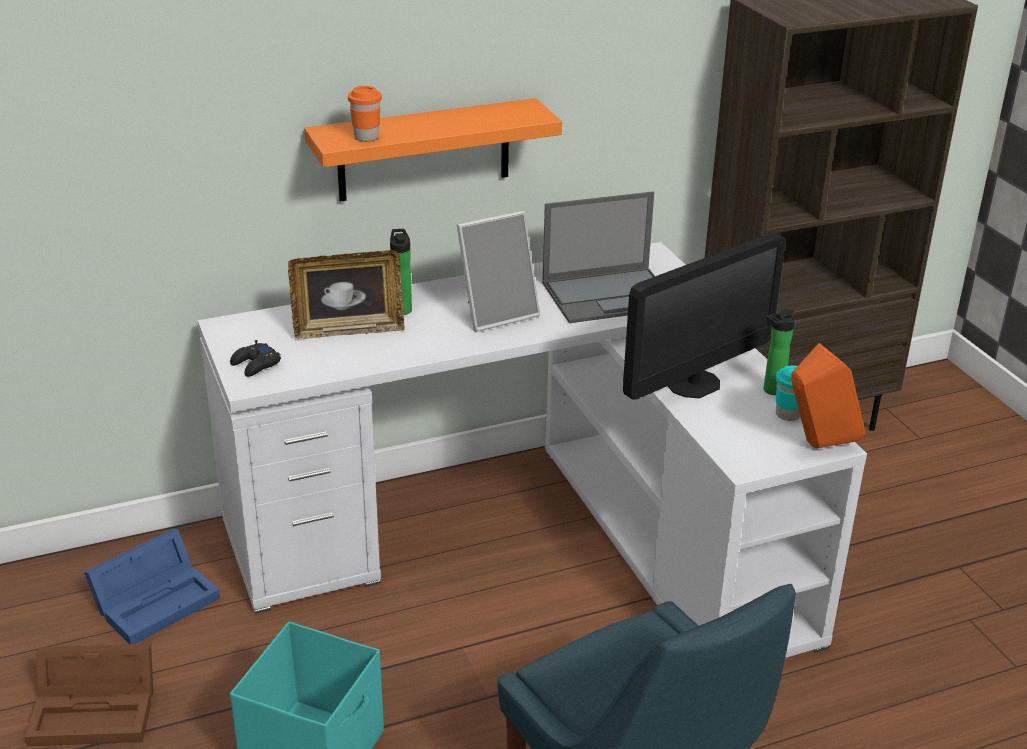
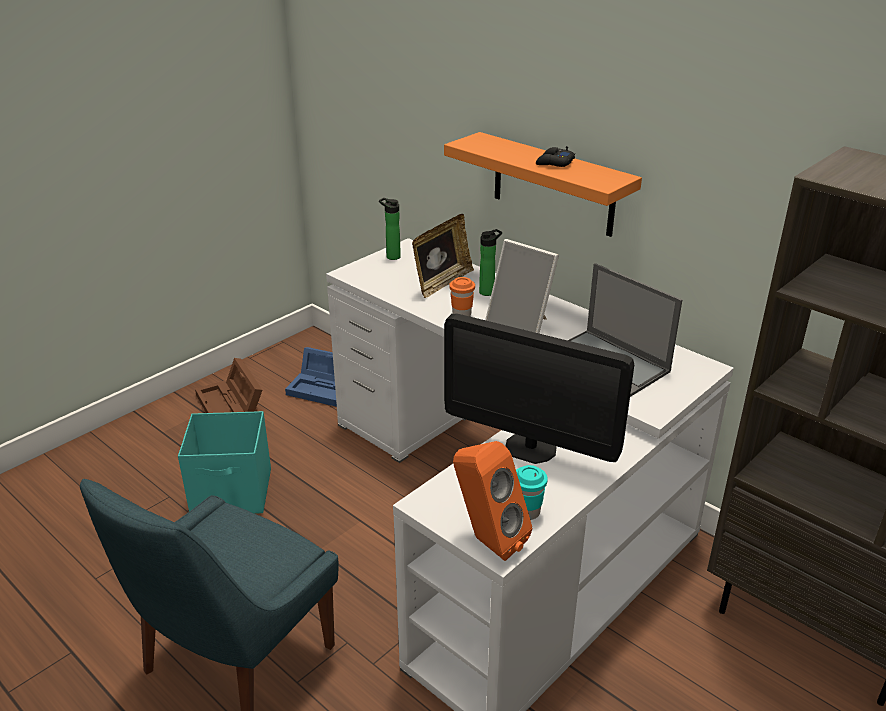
camera: 65 degrees right, 0 degrees up
(255, 365) = (372, 268): black game controller -> black game controller (554, 163)
(348, 330) = (442, 283): picture frame -> picture frame turned 105 degrees counterclockwise
(366, 137) = (484, 148): orange cup -> orange cup (461, 314)
(771, 391) = (559, 494): bottle -> bottle (391, 256)

